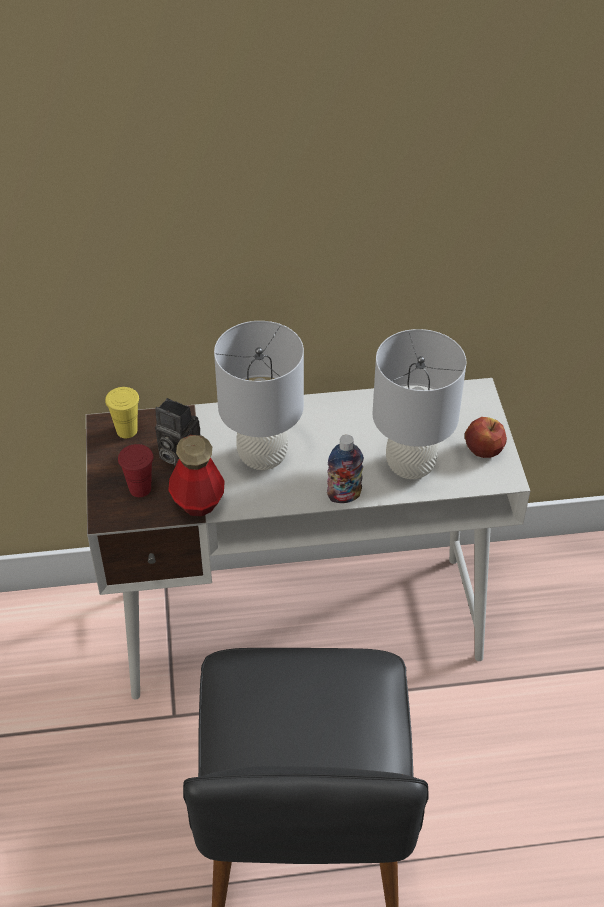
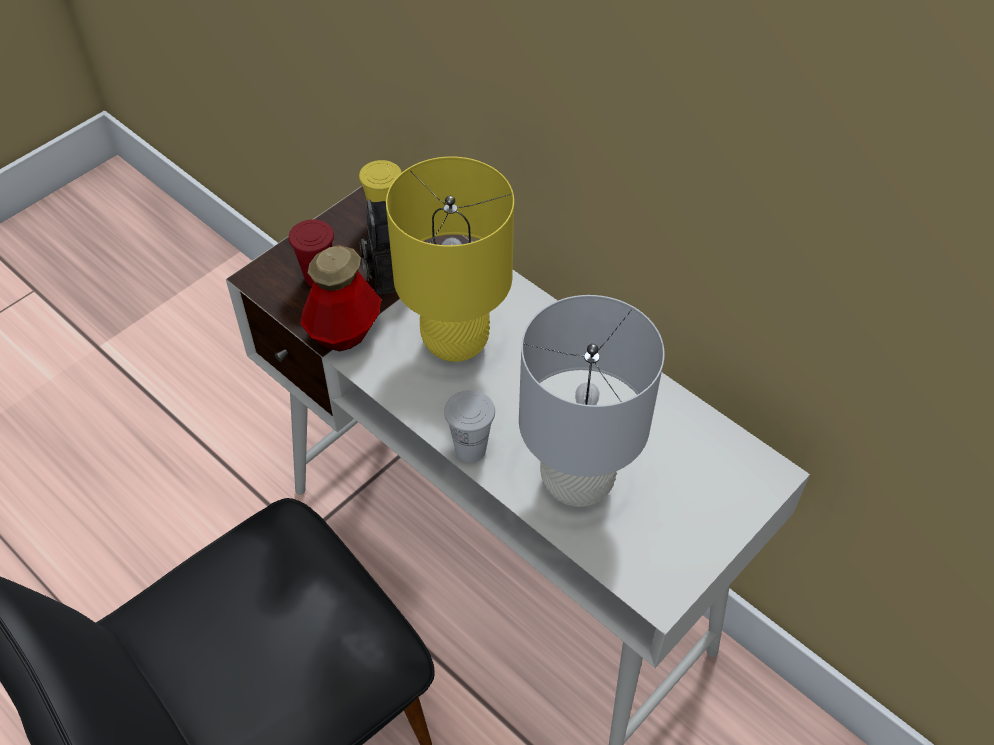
camera: 50 degrees right, 5 degrees up
(262, 459) = (453, 345): grey table lamp -> yellow table lamp
(344, 496) = (470, 449): bottle -> white cup
(483, 449) = (679, 540): apple -> none

